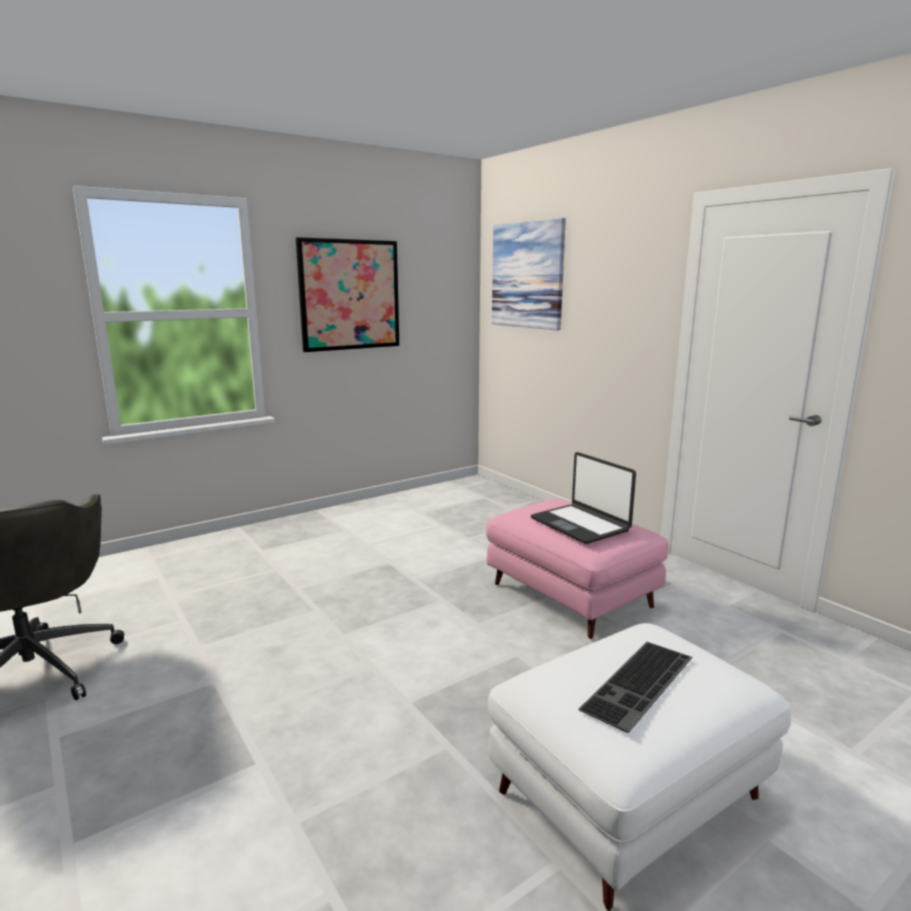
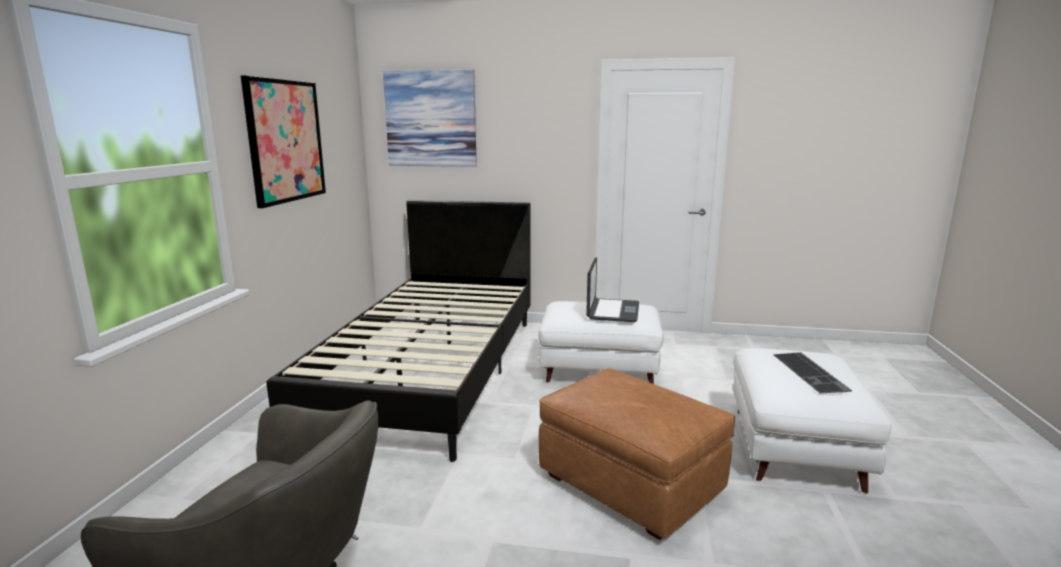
camera: 45 degrees left, 0 degrees up
(379, 710) = (630, 484): none -> brown ottoman
(425, 536) = (431, 370): none -> black bed
(571, 595) = (599, 370): pink ottoman -> white ottoman
(580, 524) = (612, 311): laptop -> laptop turned 90 degrees counterclockwise

